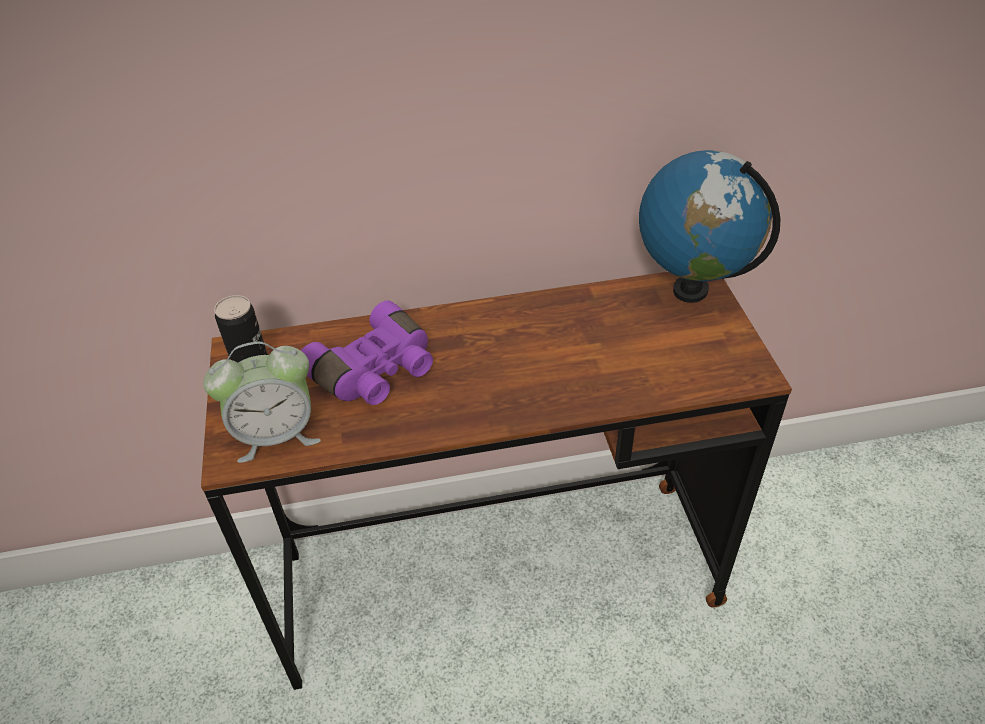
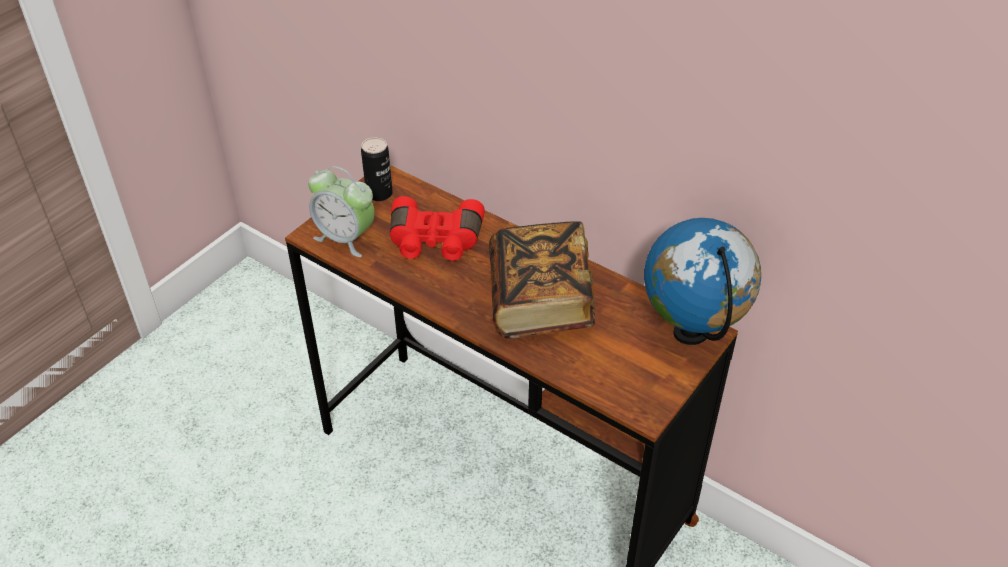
camera: 45 degrees right, 0 degrees up
(376, 372) = (435, 242): purple binoculars -> red binoculars
(545, 351) = (540, 300): none -> book

